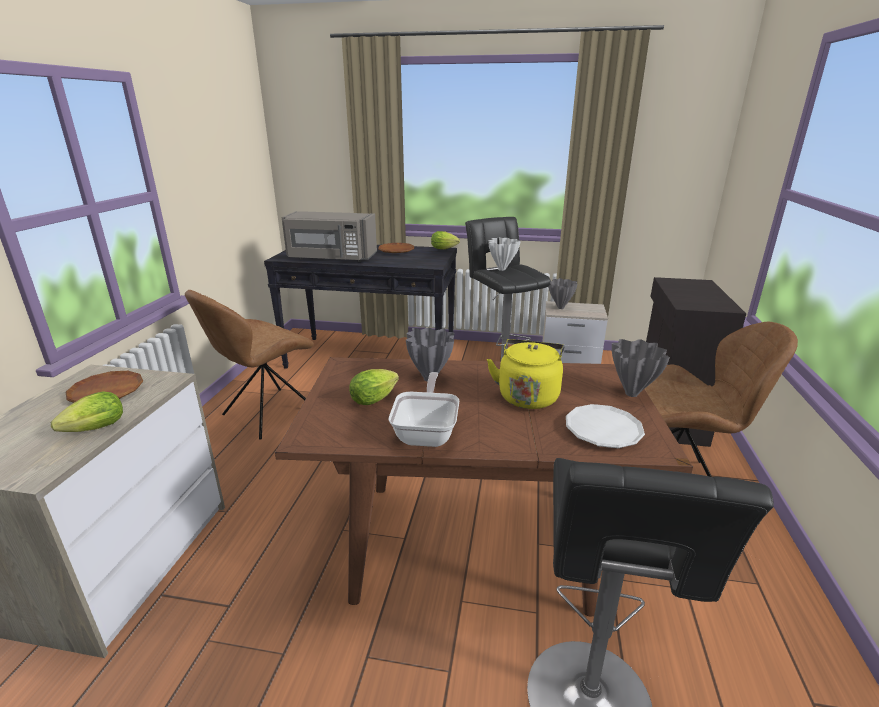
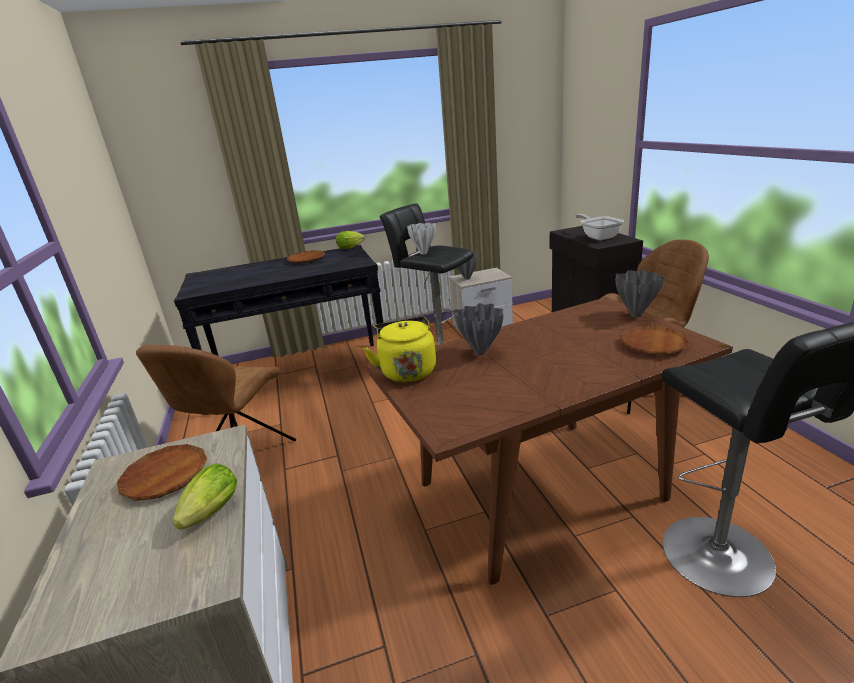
camera: 25 degrees left, 0 degrees up
(331, 258) = (249, 280): grey microwave -> none
(376, 398) = (459, 382): lettuce -> none
(427, 432) = (538, 390): frying pan -> frying pan (598, 237)
(528, 395) = (571, 339): yellow kettle -> yellow kettle (407, 371)
(603, 430) = (653, 344): white plate -> brown plate

